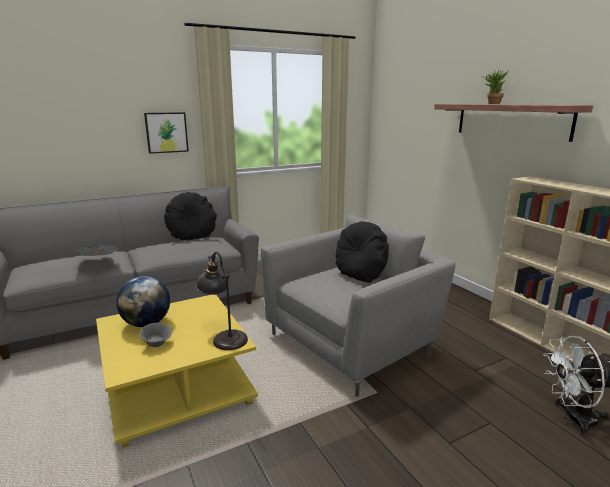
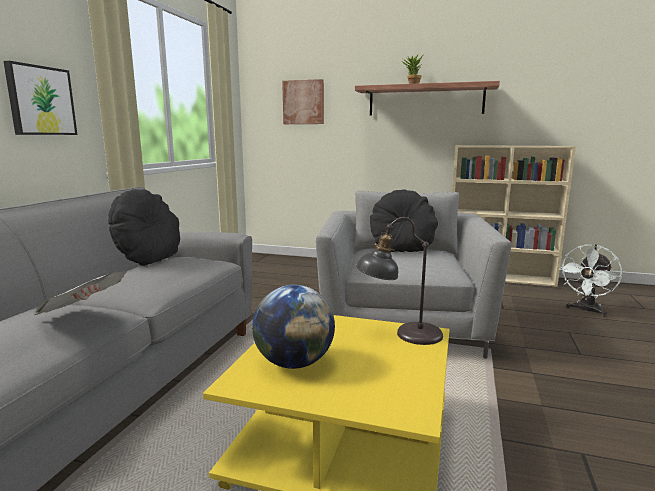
camera: 45 degrees left, 5 degrees down
(157, 344) = (365, 372): grey bowl -> none
(410, 115) = (303, 102): none -> picture

